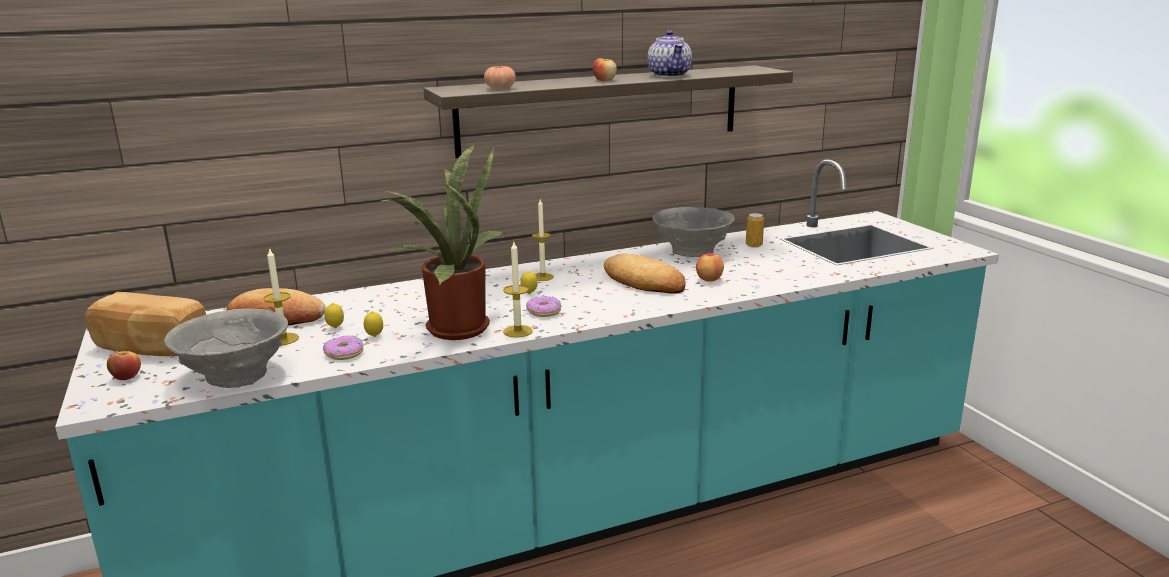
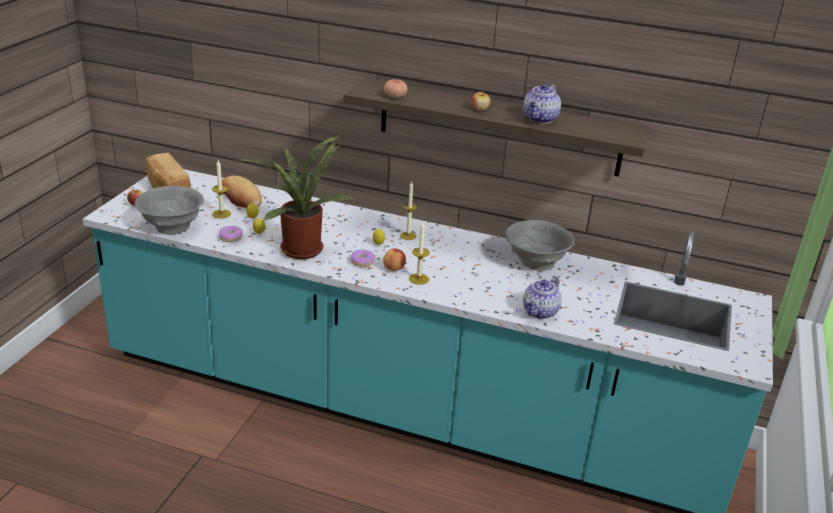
camera: 40 degrees right, 10 degrees up
(518, 331) = (326, 267): candle -> candle (419, 279)
(643, 282) = (457, 269): bread -> none
(709, 280) = (499, 289): apple -> apple (394, 268)
(754, 245) = (591, 278): can -> none
(774, 280) = (540, 312): none -> teapot

